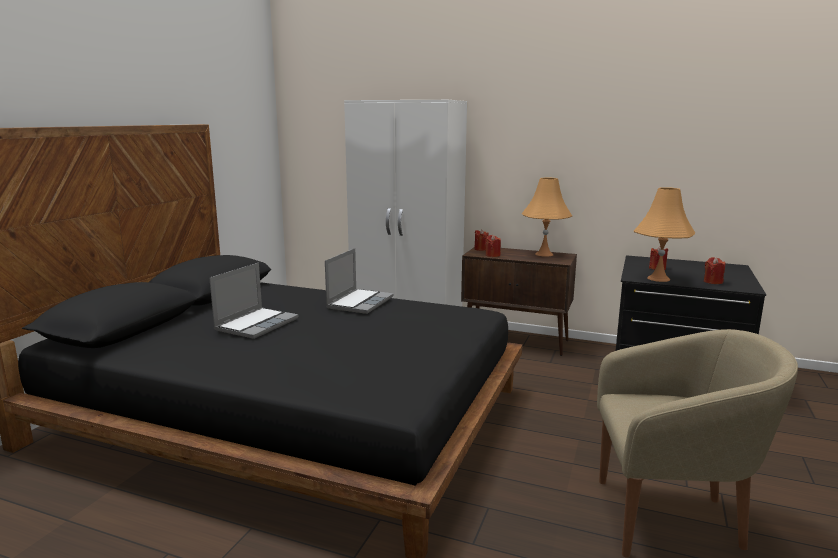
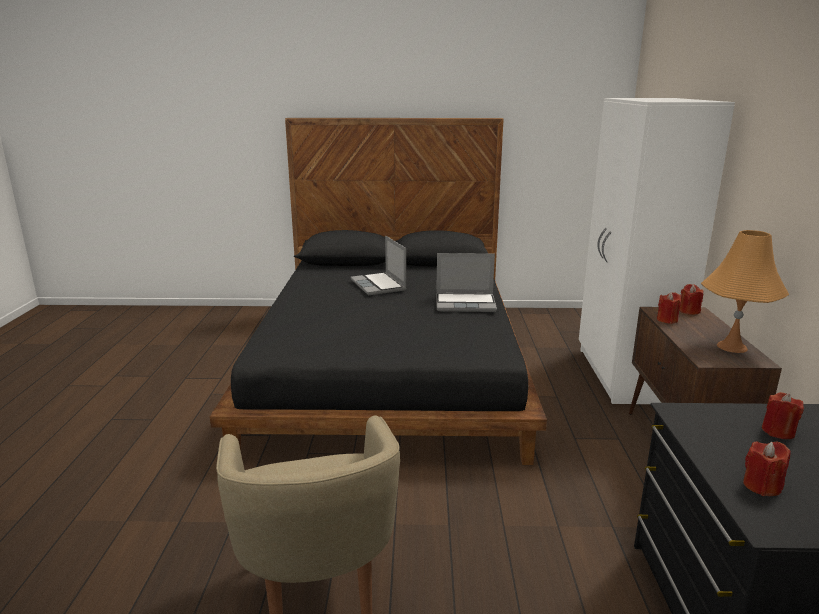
camera: 70 degrees right, 5 degrees up
(257, 324) = (379, 285): laptop -> laptop turned 60 degrees clockwise
(658, 278) = (703, 432): orange table lamp -> none

